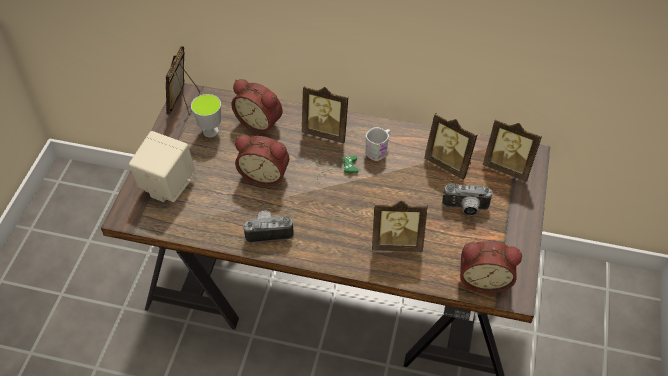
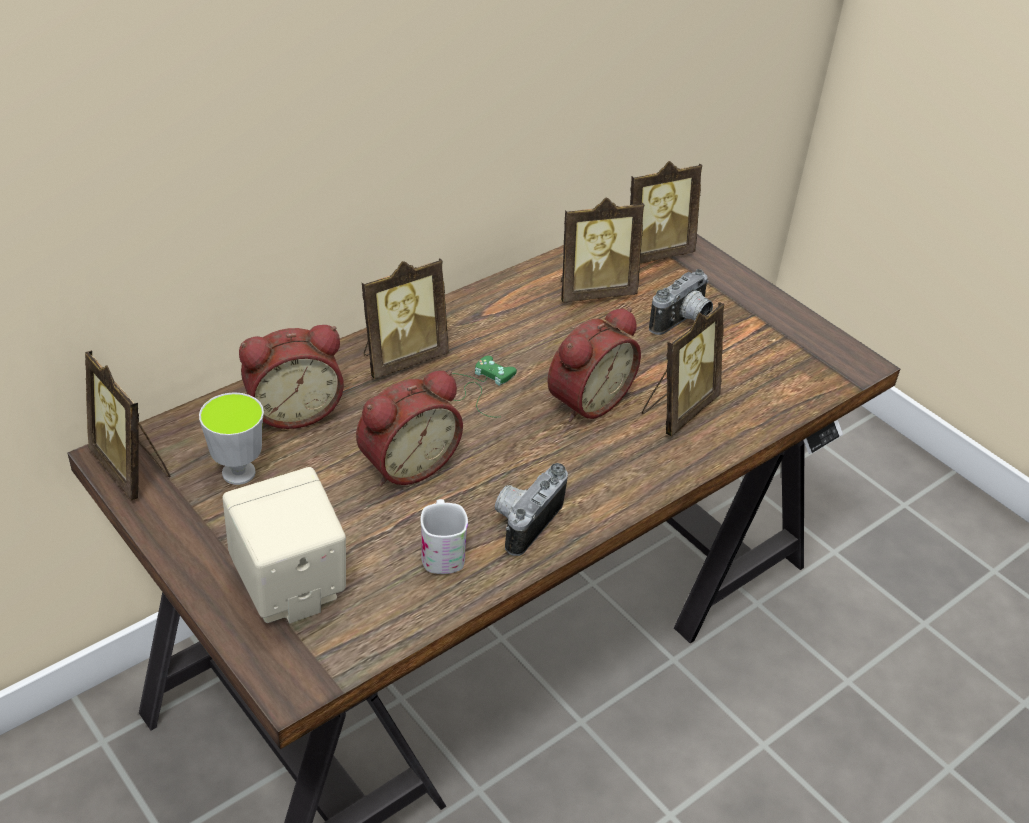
camera: 55 degrees left, 10 degrees down
(378, 150) = (498, 333): white mug -> white mug (442, 551)
(484, 278) = (809, 372): alarm clock -> alarm clock (585, 400)

